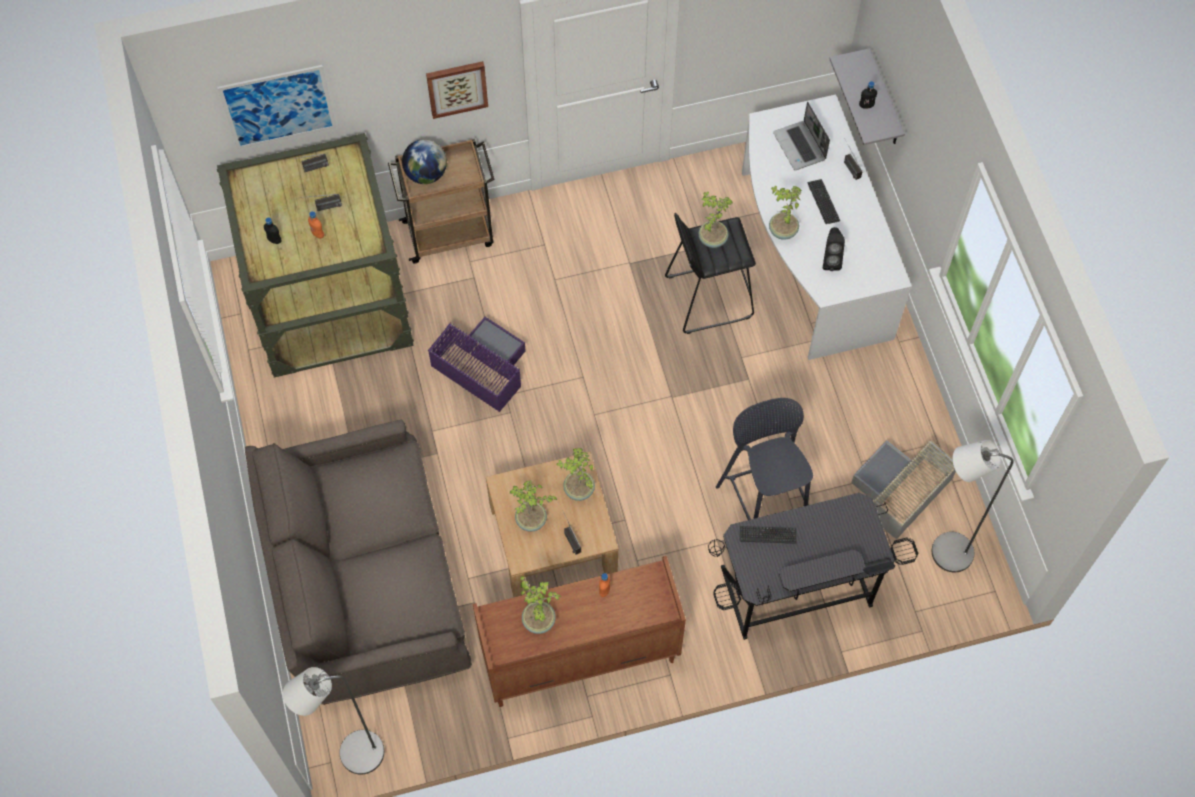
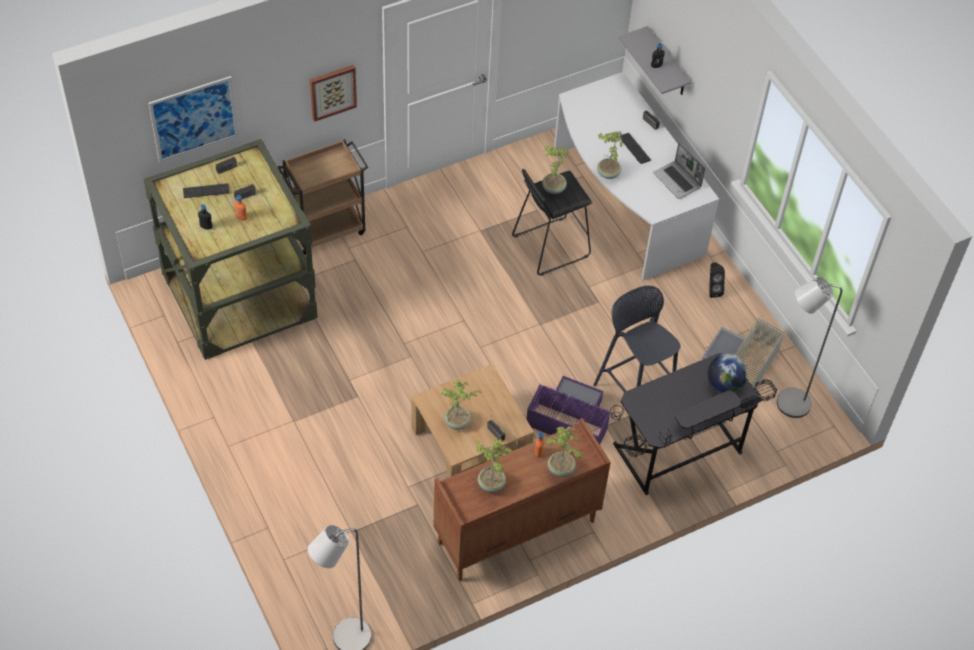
camera: 15 degrees left, 10 degrees down
(366, 582) = (323, 504): grey sofa -> none
(426, 174) = (311, 171): globe -> globe (724, 384)
(481, 367) = (378, 325): purple storage box -> purple storage box (568, 419)
(578, 490) = (490, 393): potted plant -> potted plant (560, 469)
(767, 535) = (656, 395): keyboard -> keyboard (206, 191)
(800, 146) = (605, 112): laptop -> laptop (677, 181)
(830, 260) = (651, 189): black speaker -> black speaker (712, 290)

